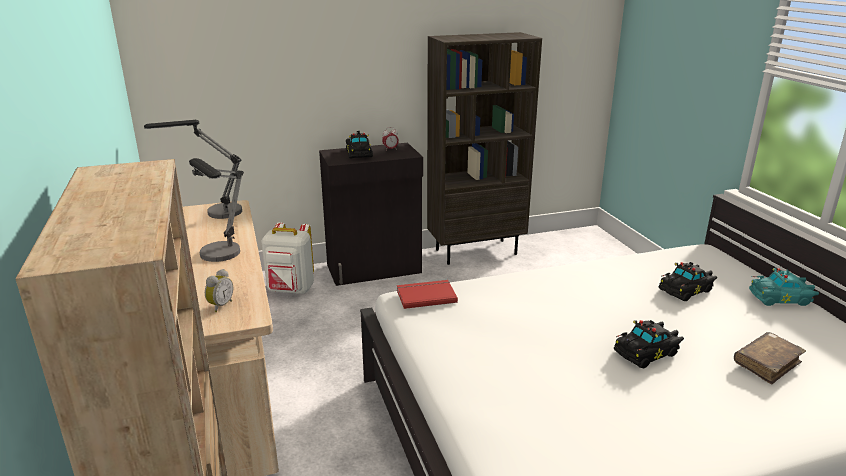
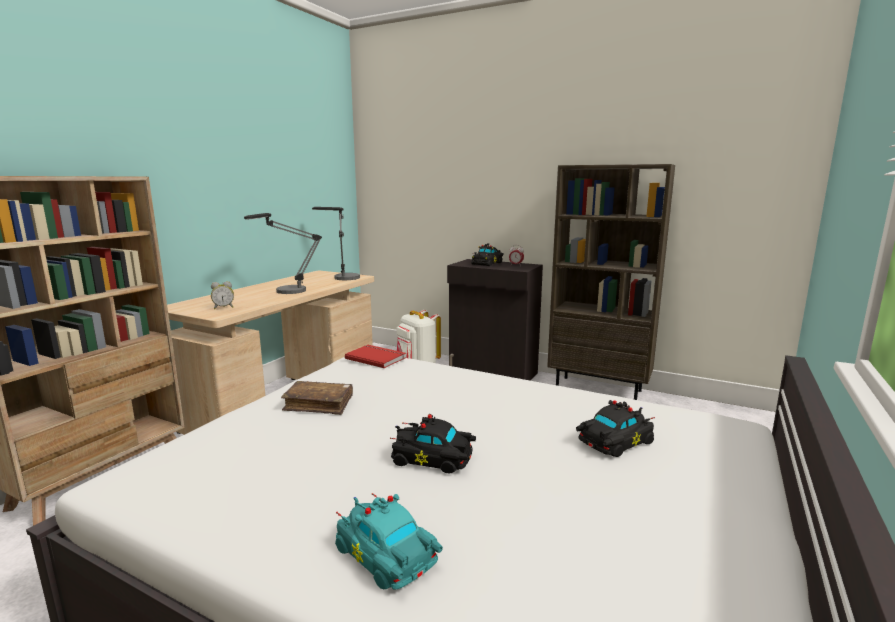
camera: 45 degrees right, 10 degrees down
(687, 290) = (613, 442): black toy car -> black toy car turned 135 degrees clockwise
(767, 364) = (534, 537): brown book -> brown book (319, 404)
(781, 298) = (733, 503): turquoise toy car -> turquoise toy car (386, 557)

